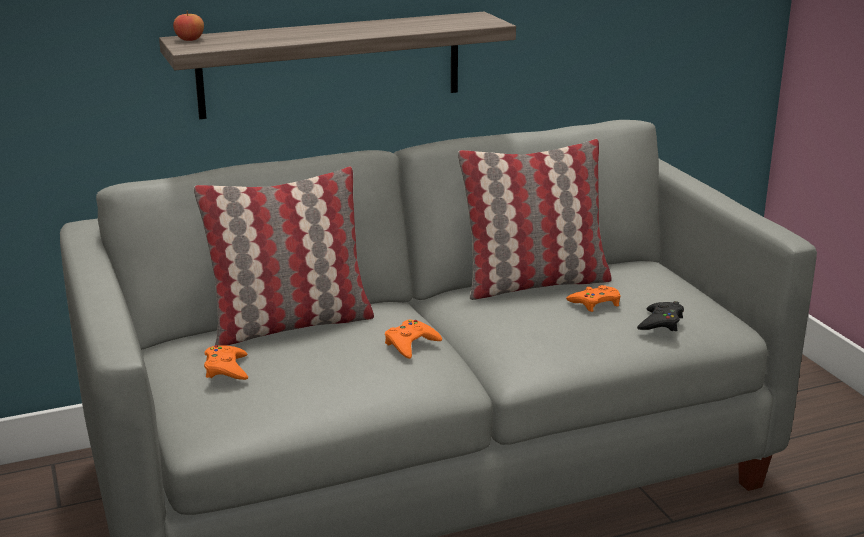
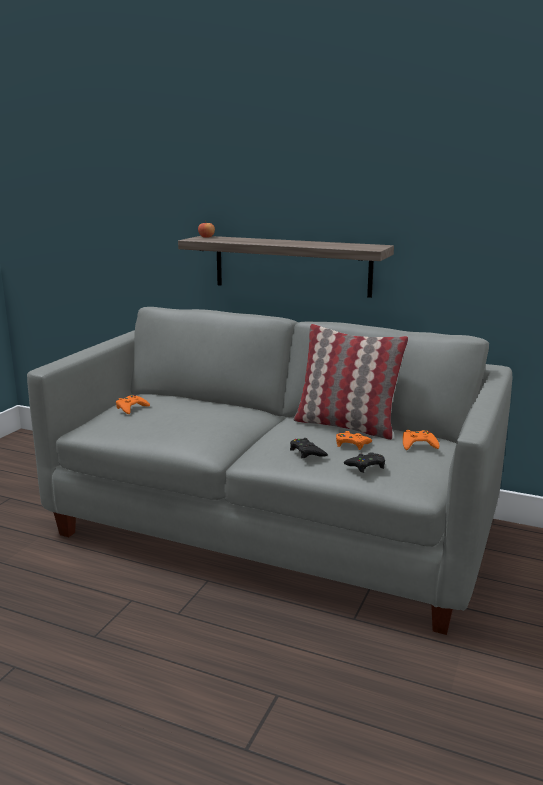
camera: 45 degrees right, 5 degrees down
(290, 324) = (193, 402): pillow -> none
(410, 344) = (214, 425): orange game controller -> orange game controller (418, 444)
(576, 333) = (307, 452): none -> black game controller

